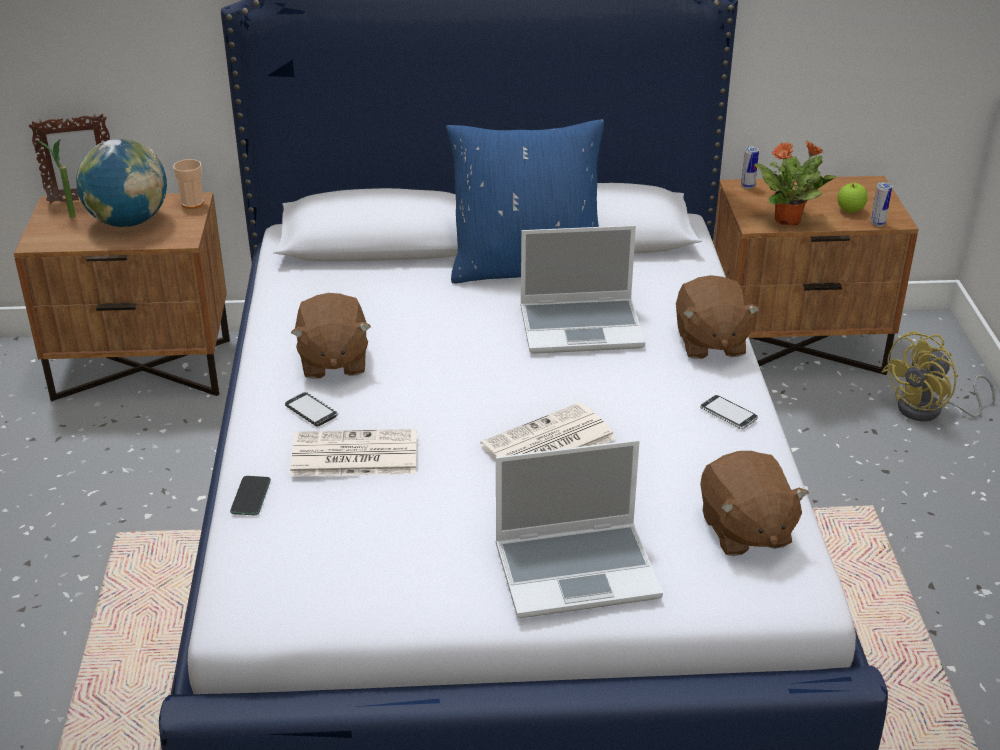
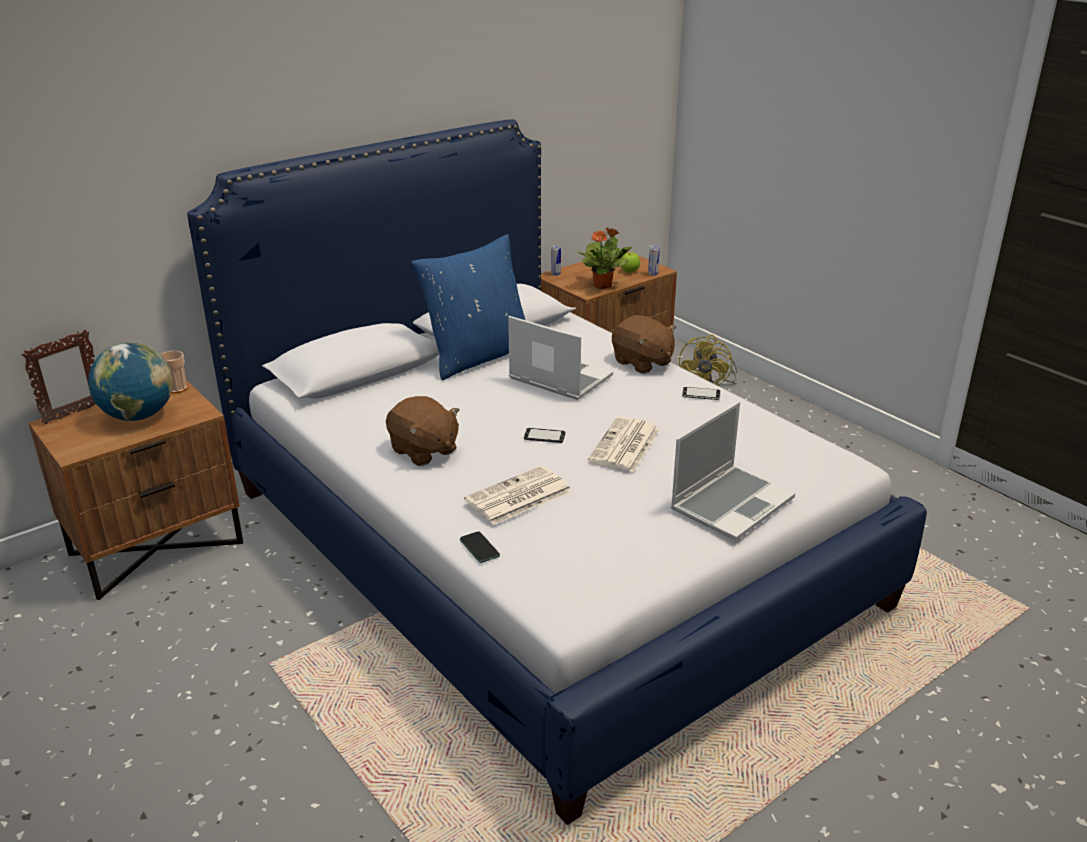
camera: 35 degrees left, 5 degrees down
(67, 215) = (74, 427): potted plant -> none
(311, 410) = (450, 483): phone -> phone (544, 436)
(582, 327) = (558, 378): laptop -> laptop turned 105 degrees counterclockwise
(744, 531) = (786, 449): brown plush toy -> none

